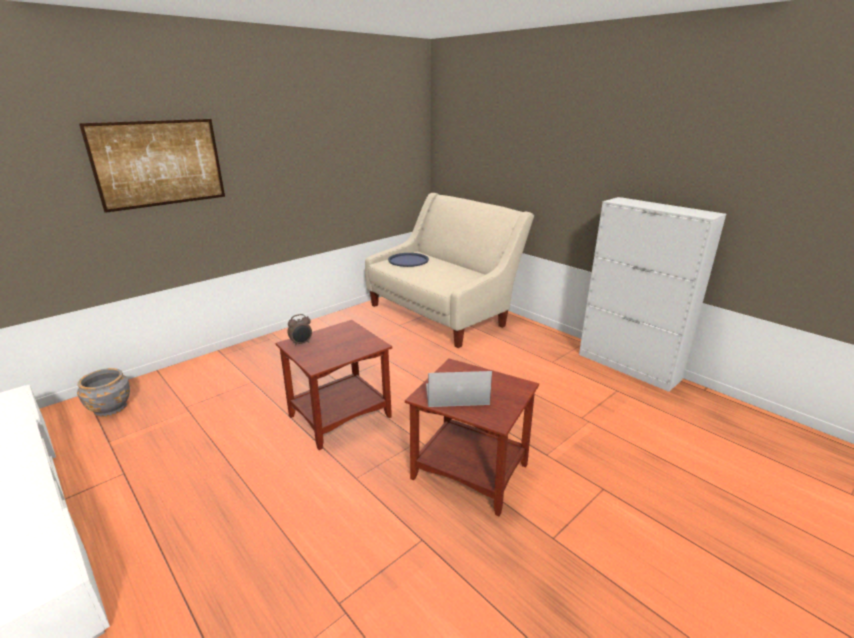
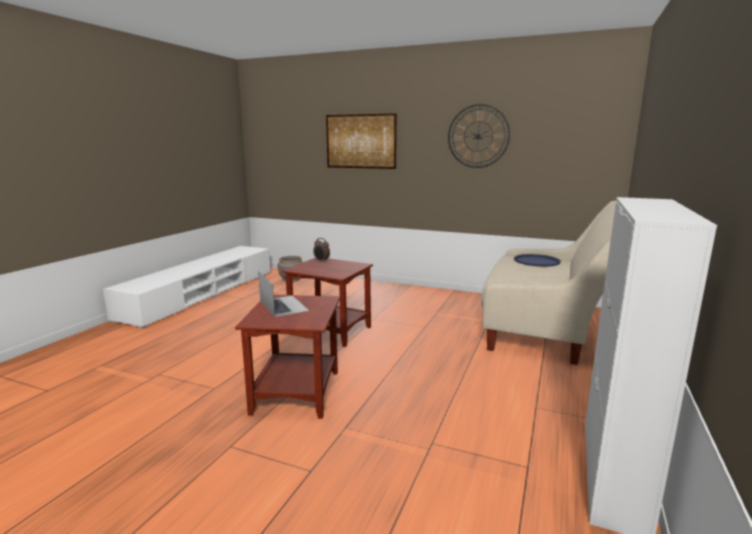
camera: 65 degrees right, 10 degrees down
(315, 144) = (478, 136): none -> wall clock

